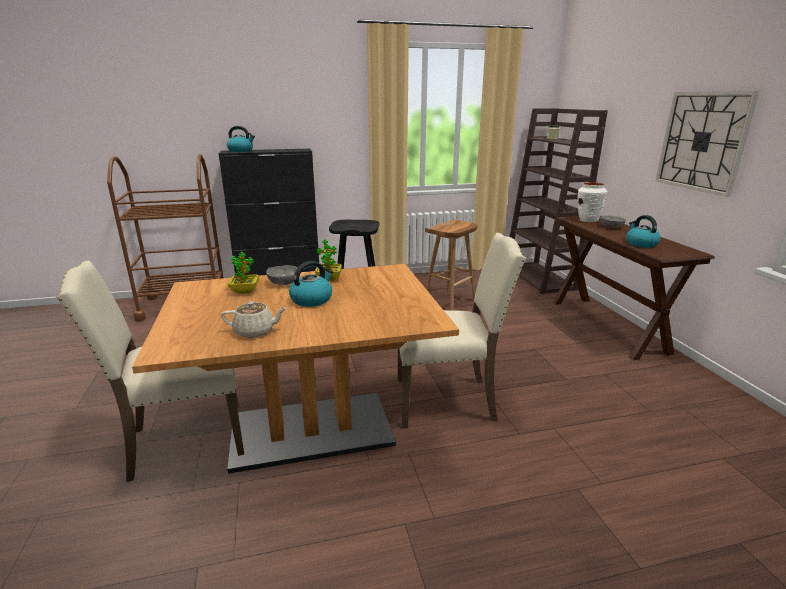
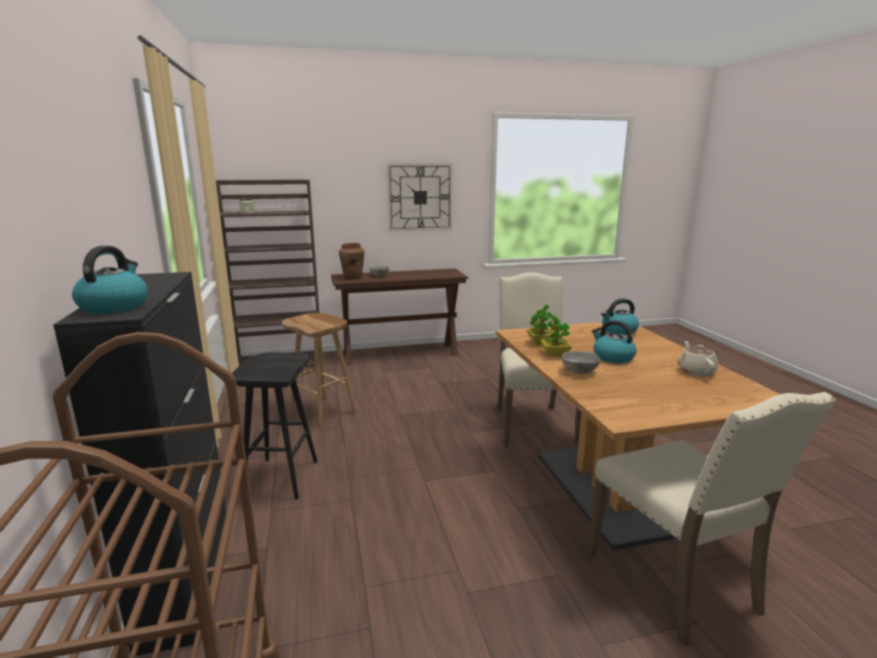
camera: 90 degrees left, 5 degrees down
(245, 291) = (614, 386): potted plant -> potted plant (540, 343)
(588, 220) = (353, 278): white vase -> brown vase
(640, 244) = (429, 275): kettle -> kettle (618, 331)

